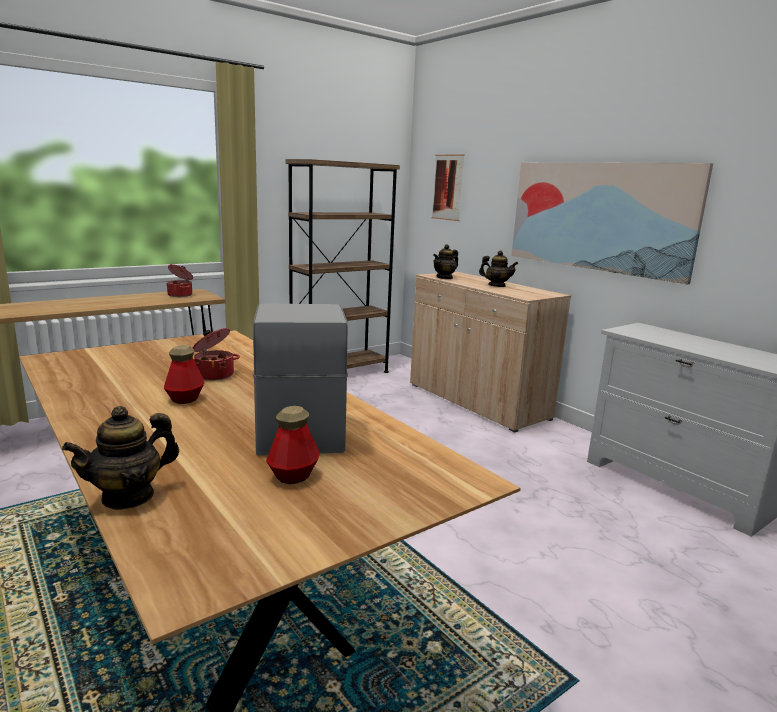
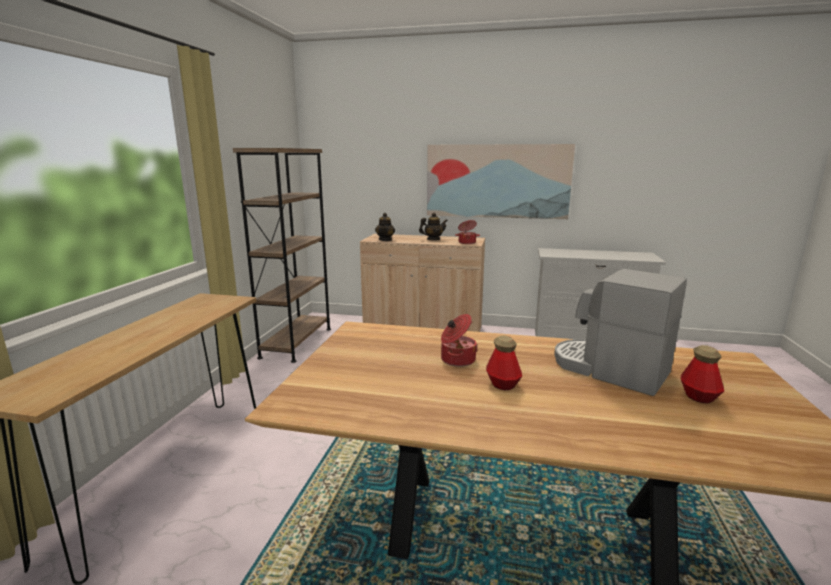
camera: 40 degrees left, 0 degrees up
(128, 496) = (700, 458): teapot -> none
(181, 295) = (202, 304): cooking pot -> cooking pot (467, 242)
(447, 187) = (350, 165): picture -> none

